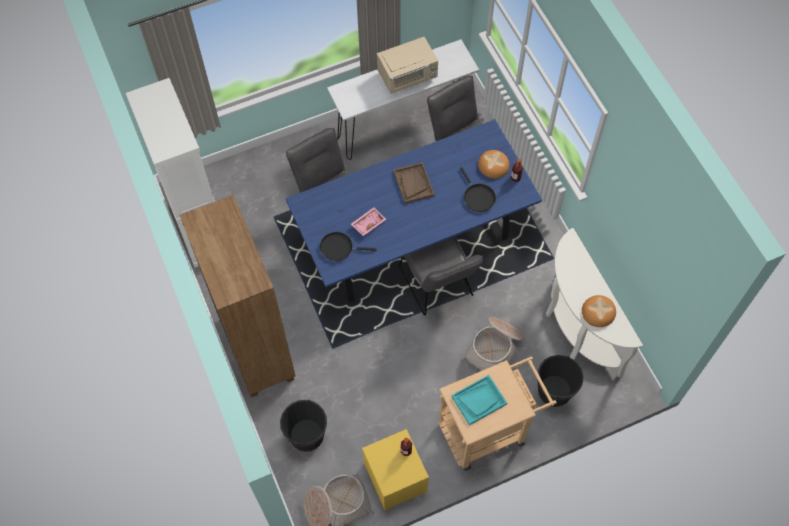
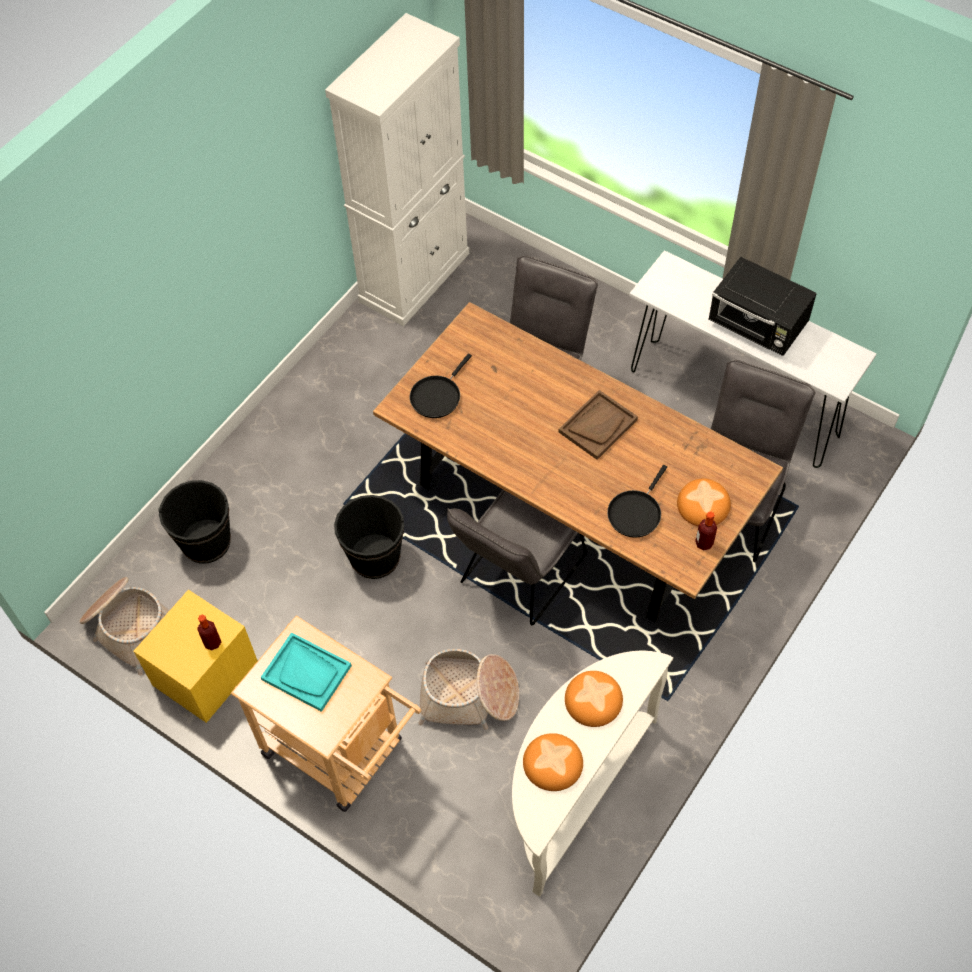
camera: 60 degrees right, 5 degrees down
(257, 348) = (292, 423): brown bookcase -> none
(339, 248) = (437, 396): black frying pan -> black frying pan turned 120 degrees counterclockwise
(368, 223) = (497, 407): pink tray -> none
(408, 76) = (758, 326): beige microwave -> black microwave
(413, 237) = (570, 505): blue dining table -> brown dining table
(554, 391) = (452, 811): black bucket -> black bucket (375, 557)
(575, 275) = (593, 701): none -> bread

